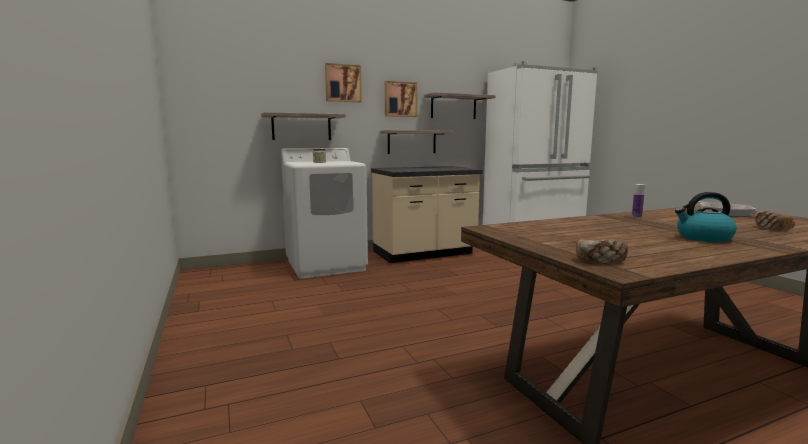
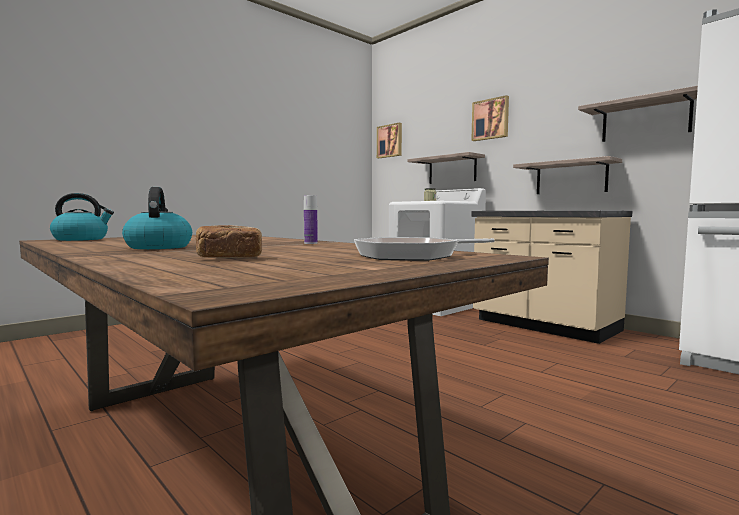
camera: 70 degrees right, 5 degrees down
(400, 99) = (556, 124): picture -> picture (390, 141)
(600, 261) = (81, 239): bread -> kettle

